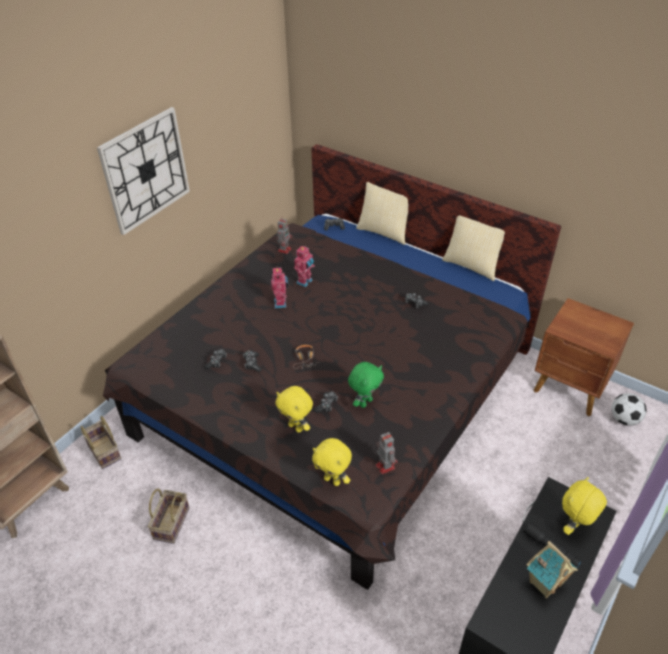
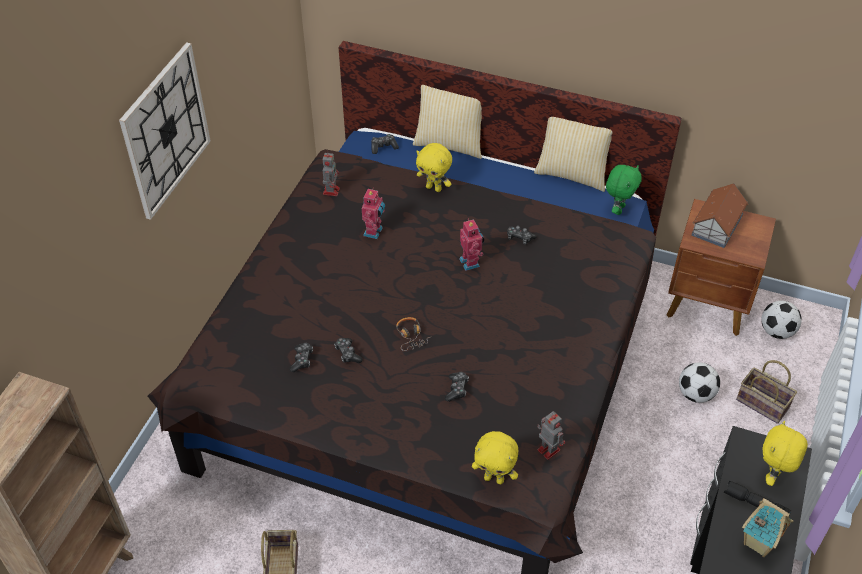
camera: 15 degrees left, 5 degrees up
(105, 452) = (162, 499): basket -> basket (764, 404)
(281, 303) = (354, 266): toy robot -> toy robot (471, 262)
(296, 427) = (430, 424): yellow plush toy -> yellow plush toy (434, 188)
(365, 402) = (501, 377): green plush toy -> green plush toy (618, 209)
(542, 455) = (695, 394): none -> football
(581, 320) = (716, 225): none -> toy house

